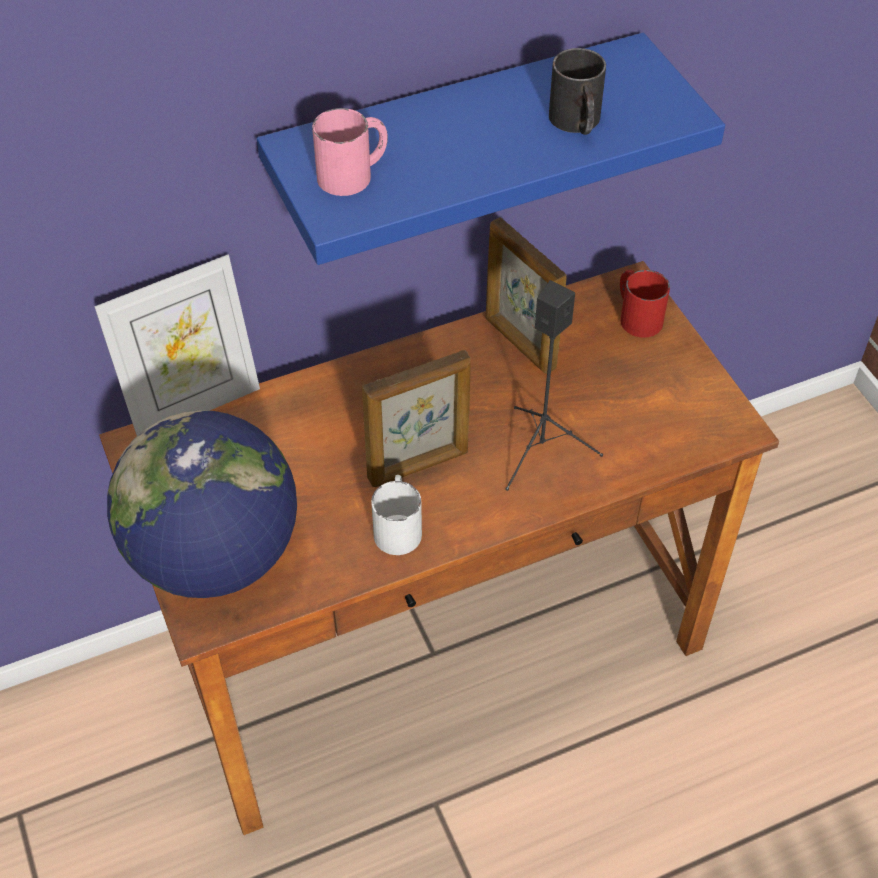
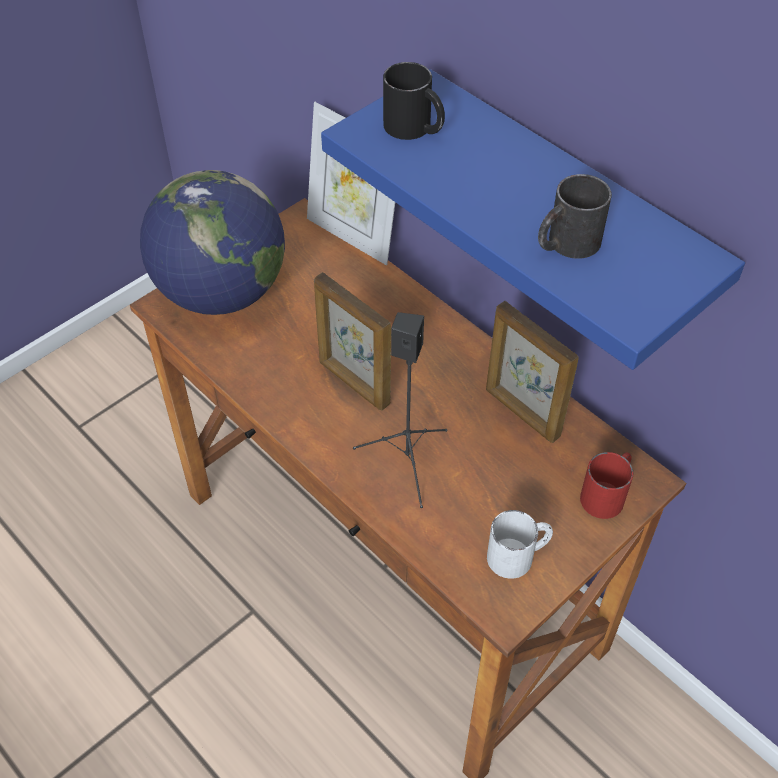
camera: 70 degrees right, 0 degrees up
(354, 173) = (415, 128): pink mug -> black mug
(398, 526) = (288, 387): white mug -> white mug (518, 555)
(519, 343) = (521, 413): picture frame -> picture frame turned 75 degrees counterclockwise

